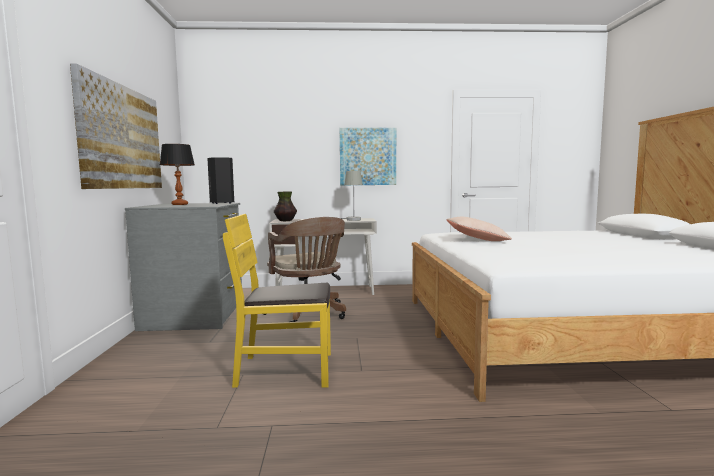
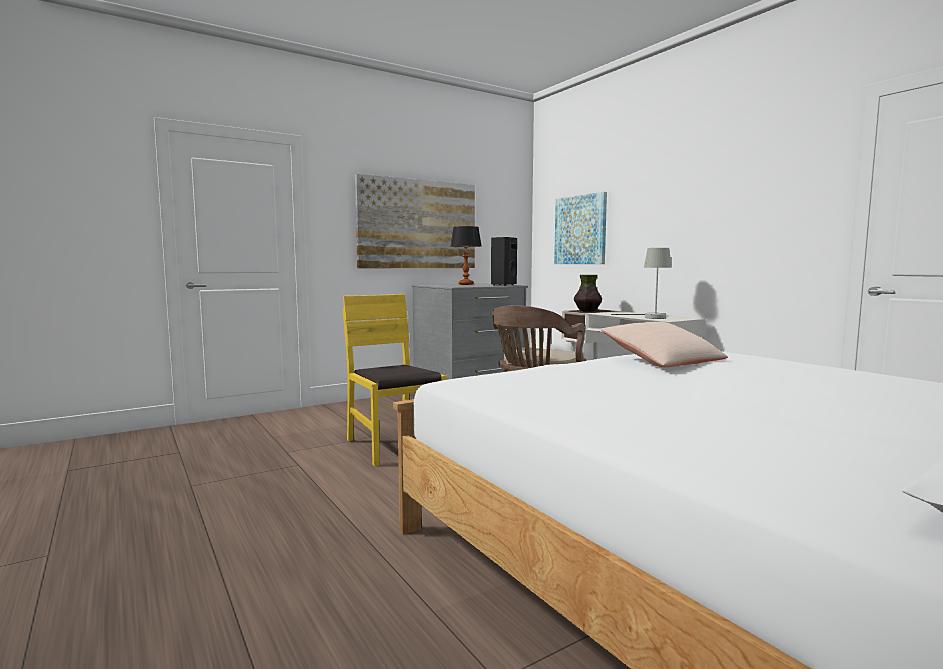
camera: 60 degrees right, 0 degrees up
(367, 156) = (707, 225): picture -> picture (580, 230)

